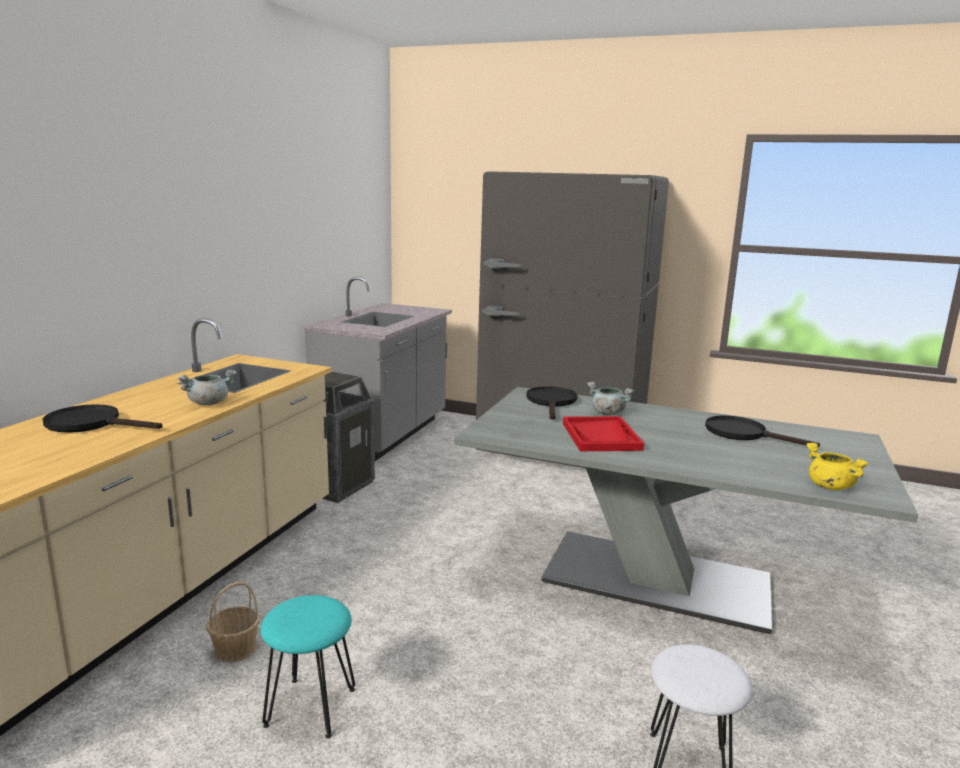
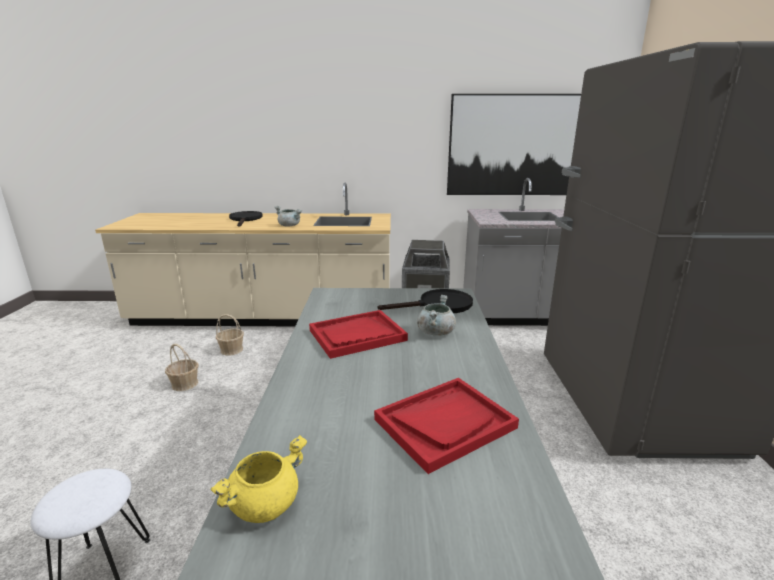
camera: 70 degrees right, 5 degrees up
(311, 707) = (185, 384): turquoise stool -> basket
(333, 240) = (520, 146): none -> picture
(744, 434) = (445, 423): black frying pan -> red tray

